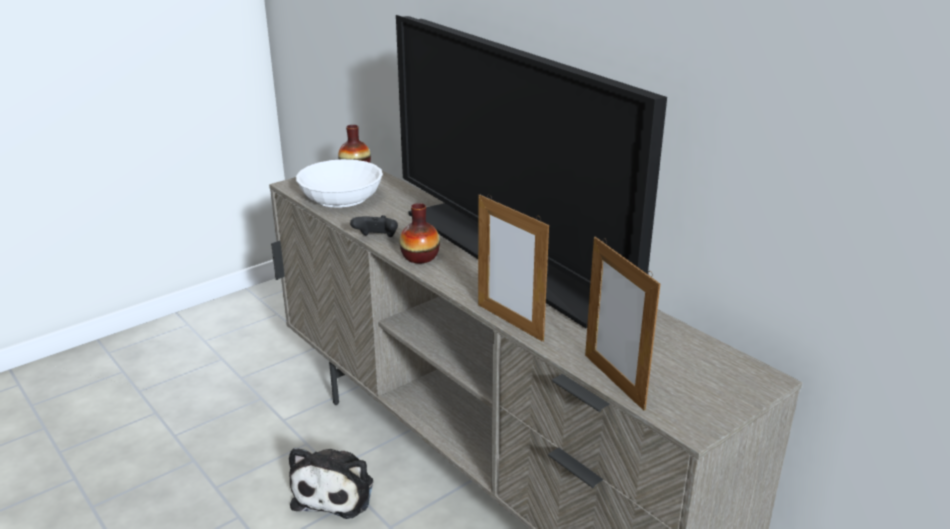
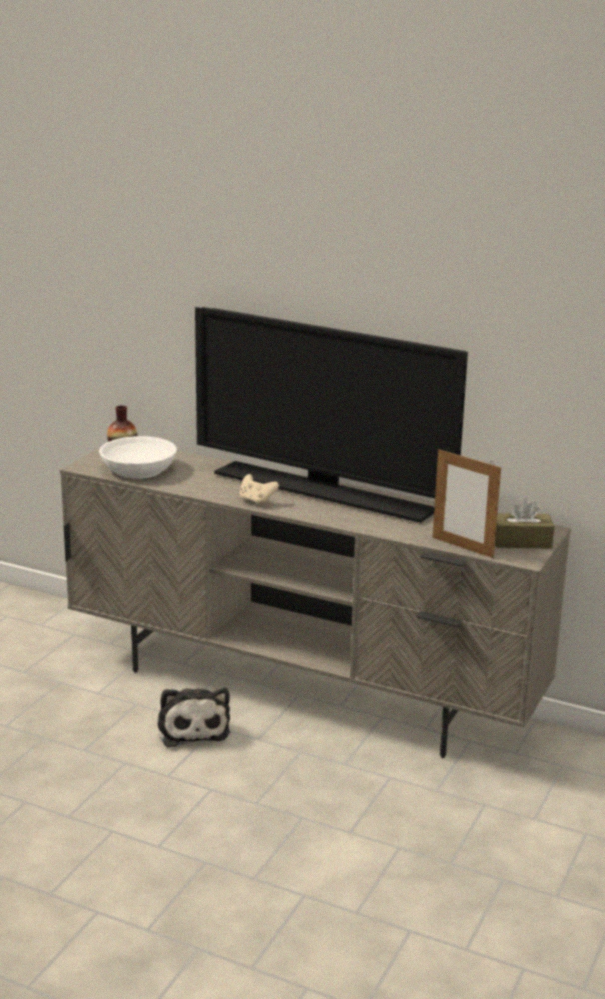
camera: 25 degrees left, 5 degrees down
(376, 239) = (208, 494): black game controller -> none
(420, 257) = (257, 501): vase -> beige game controller
(510, 322) = (366, 529): picture frame -> none
(708, 391) = (521, 542): none -> brown tissue box

